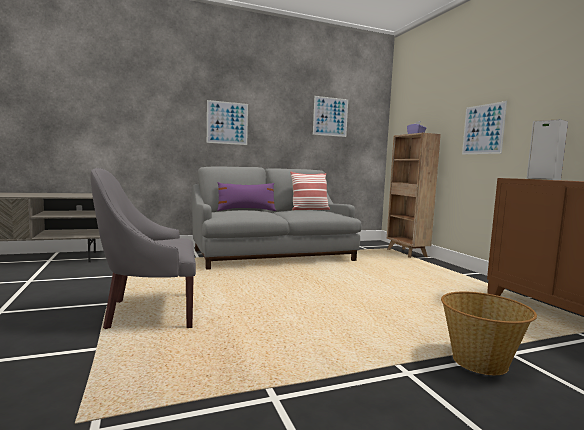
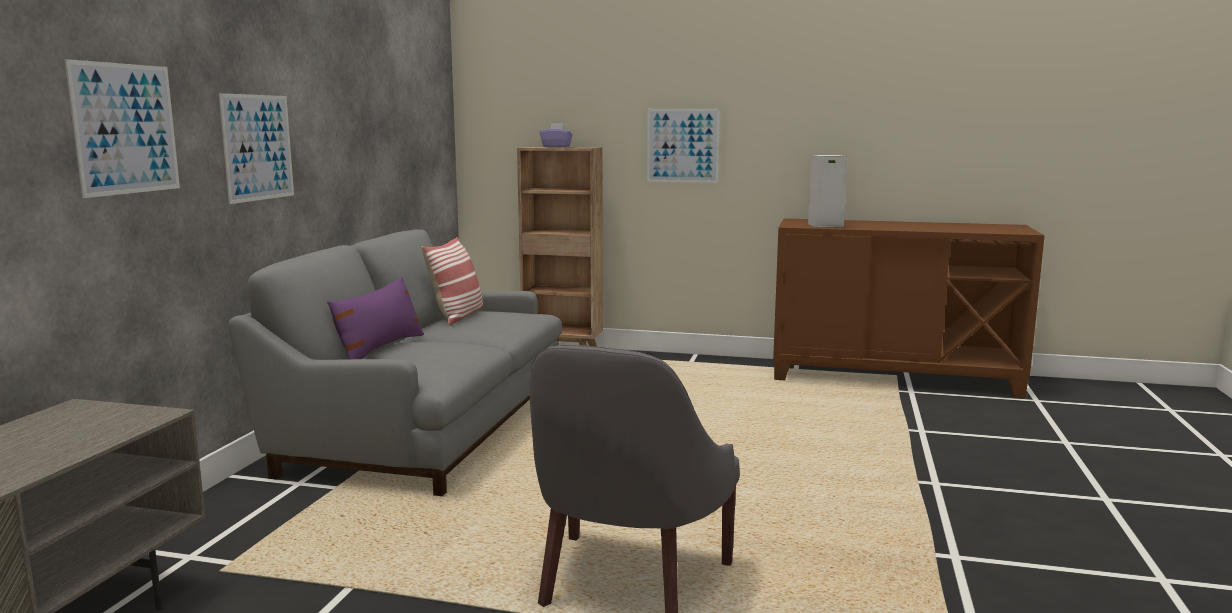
camera: 55 degrees left, 5 degrees up
(330, 116) = (394, 110): picture -> picture (126, 129)
(480, 362) = (932, 448): basket -> none

